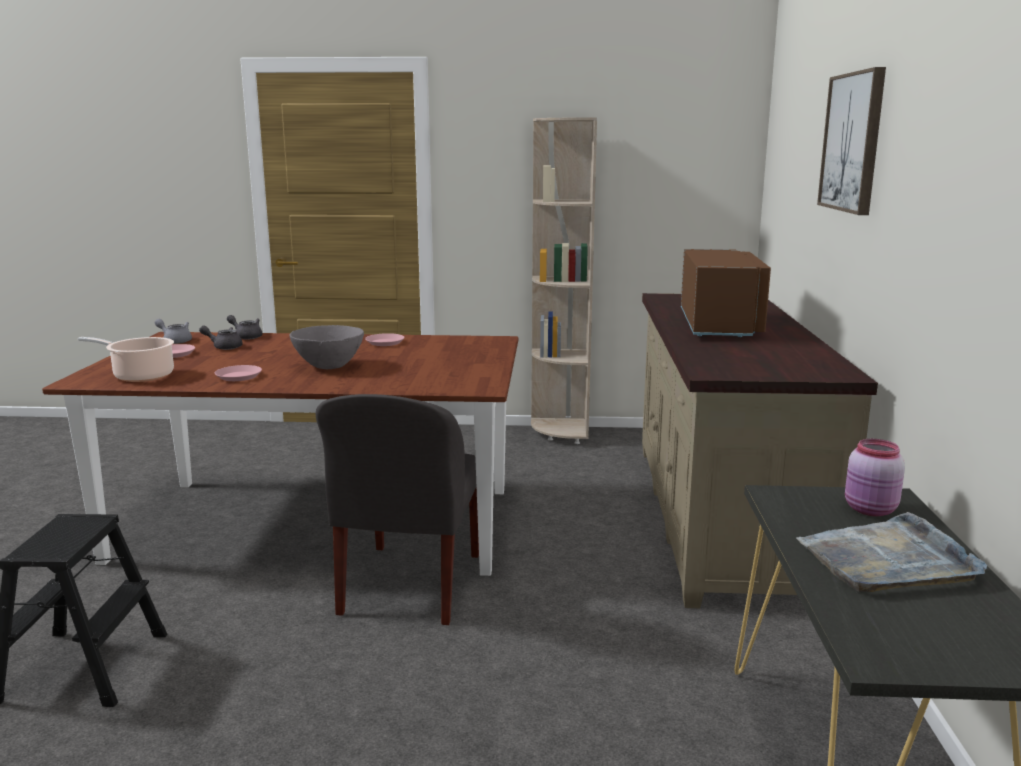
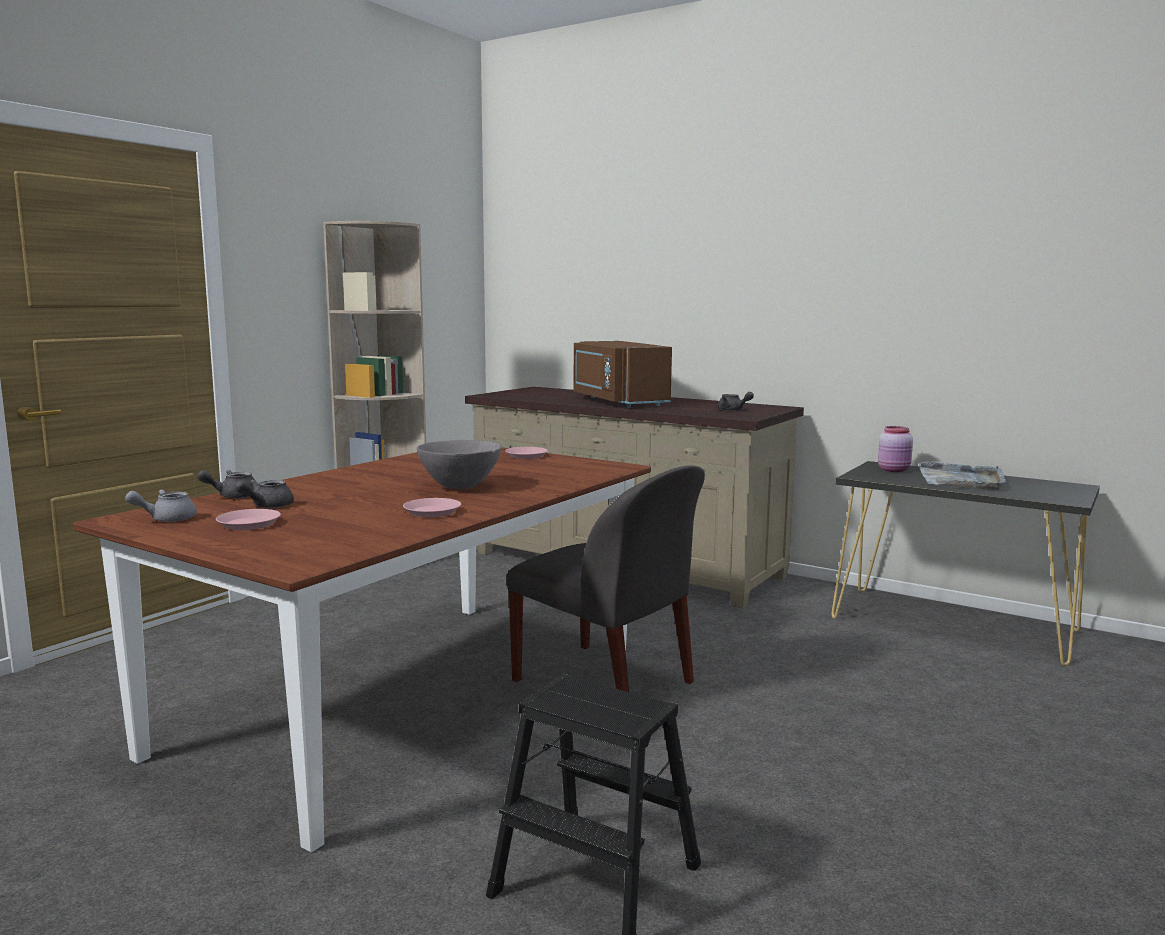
camera: 60 degrees left, 5 degrees down
(140, 376) = (337, 541): cooking pot -> none
(385, 342) = (398, 467): pink plate -> pink plate (526, 456)
(720, 326) = (617, 401): brown microwave -> brown microwave turned 150 degrees counterclockwise
(758, 363) = (733, 410): none -> grey teapot
(853, 142) = (696, 251): picture -> none

